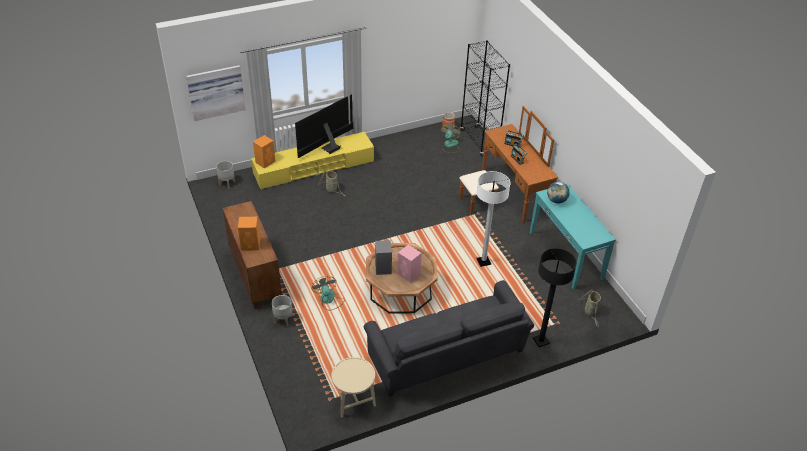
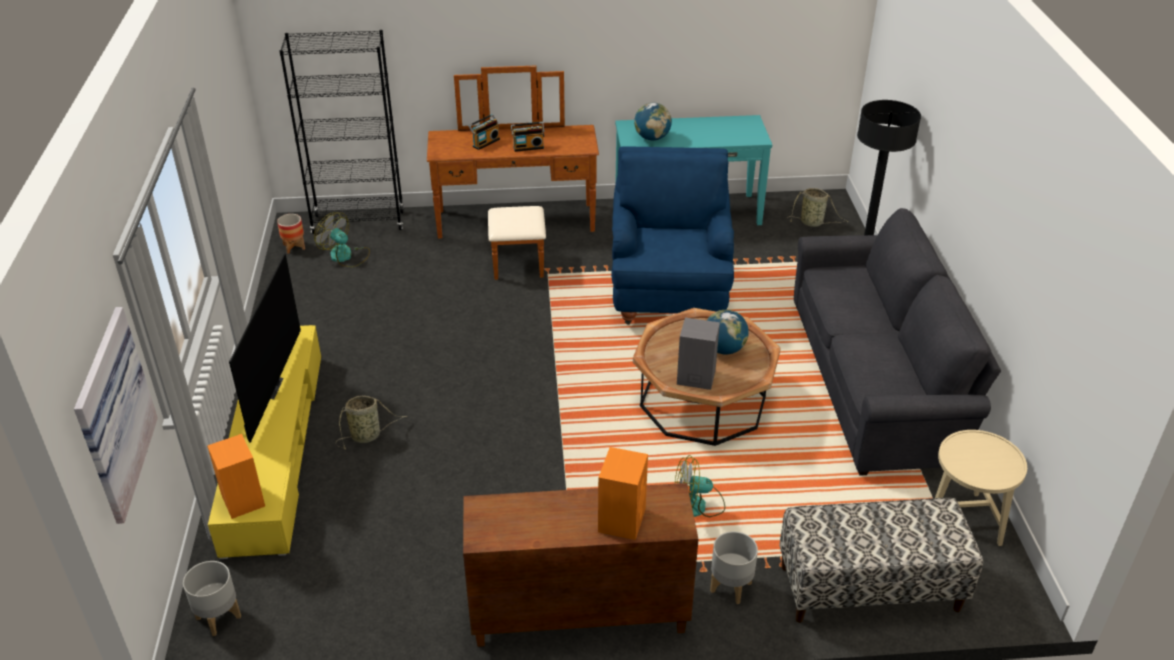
camera: 70 degrees left, 5 degrees down
(297, 367) = (869, 588): none -> bench
(328, 147) = (268, 387): television -> television turned 150 degrees counterclockwise
(409, 274) = (724, 349): pink speaker -> globe
(483, 262) = (668, 292): white floor lamp -> blue armchair

